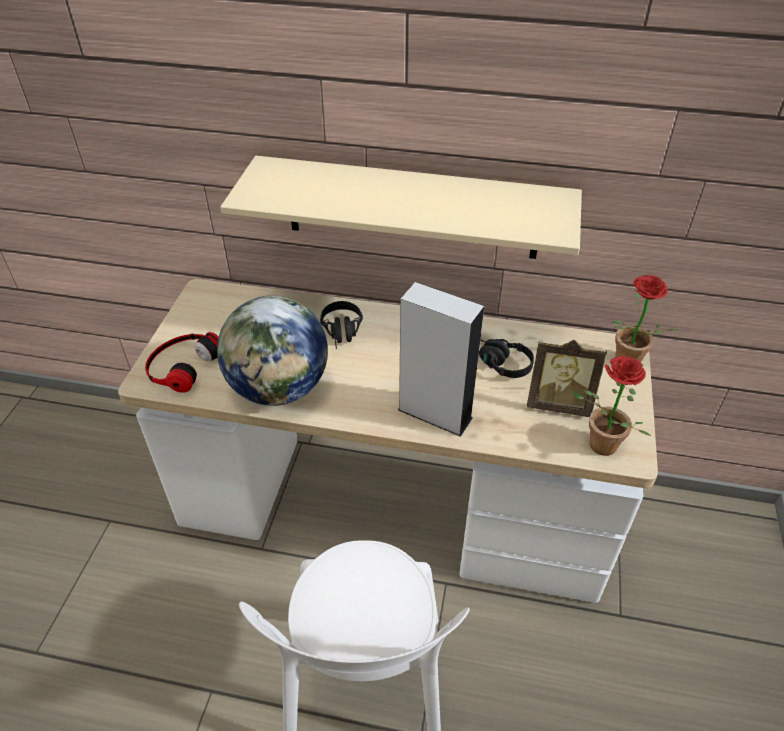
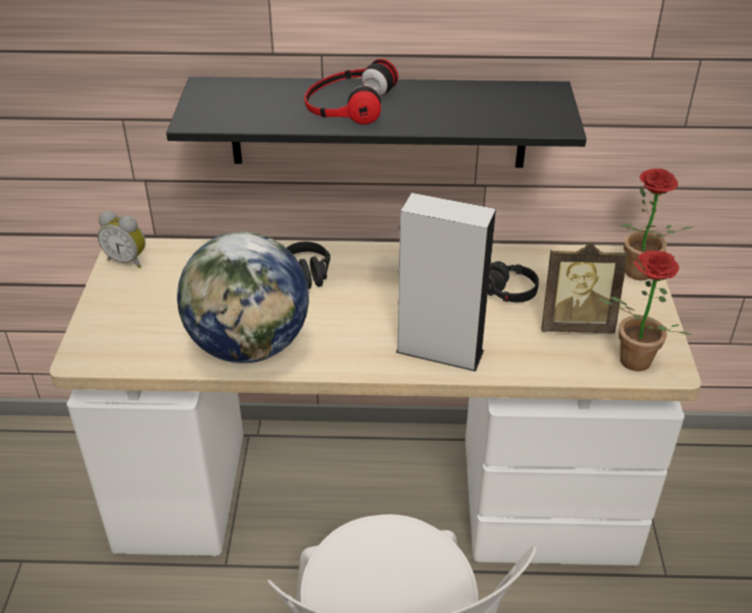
camera: 10 degrees left, 5 degrees down
(182, 365) = (123, 334): headphones -> headphones (348, 103)
(202, 300) = (128, 260): none -> alarm clock
(412, 208) = (378, 122): beige shelf -> black shelf

